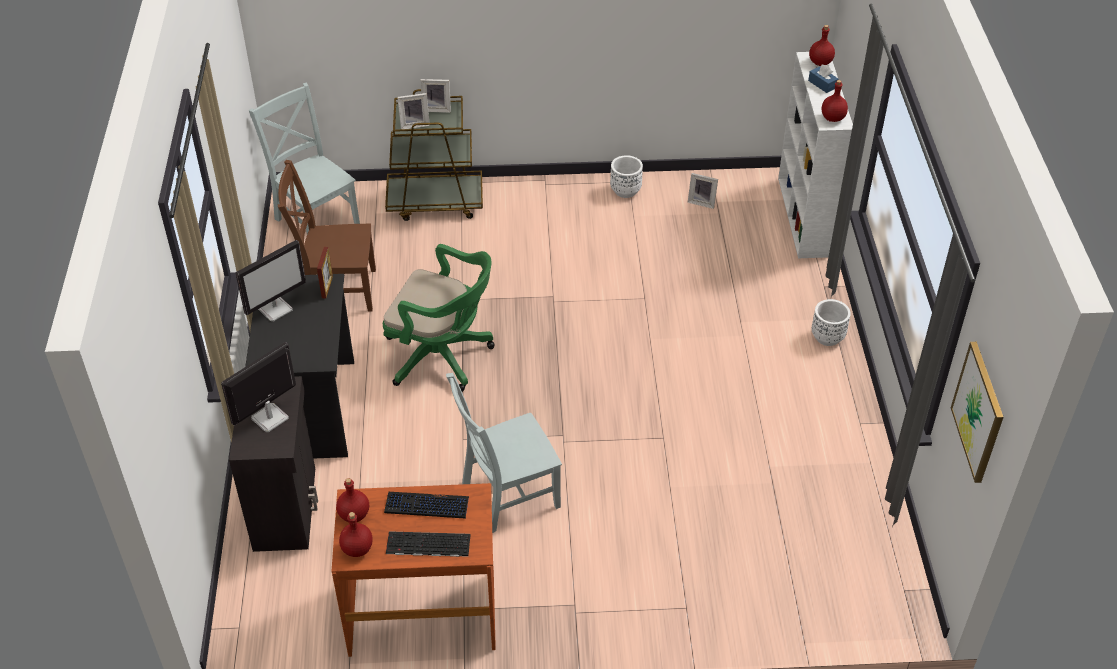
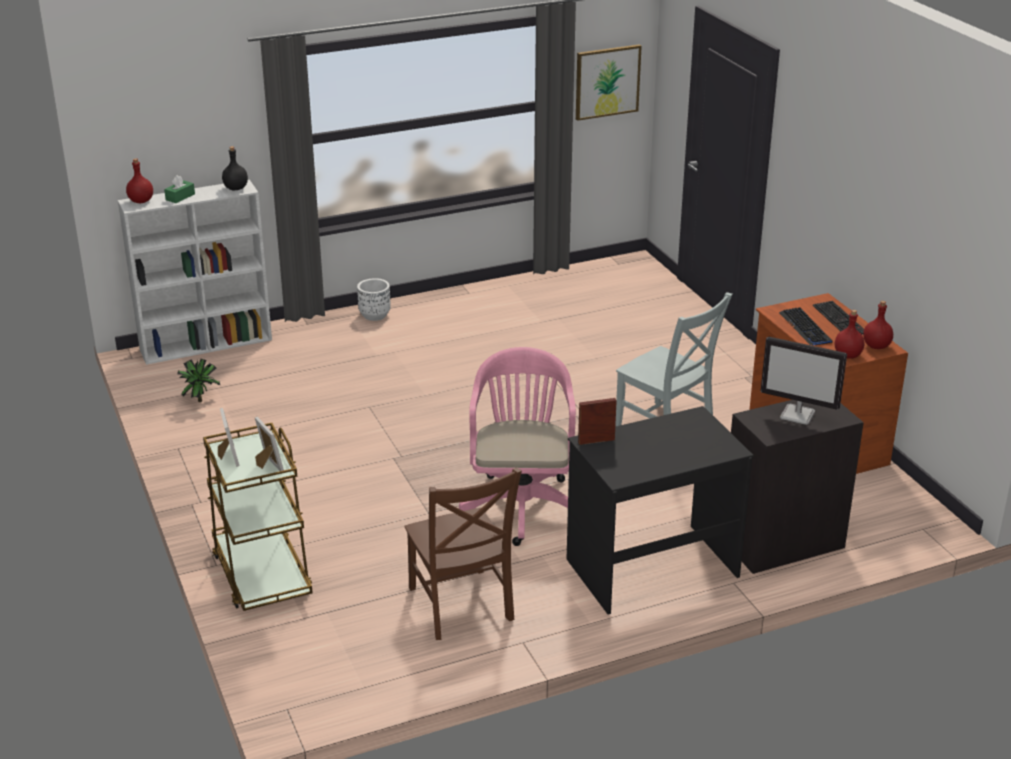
camera: 110 degrees left, 15 degrees down
(276, 309) = (652, 462): monitor -> none
(315, 219) = (336, 667): grey chair -> none
(443, 357) = (521, 503): green office chair -> pink office chair
(625, 191) = (196, 447): white planter -> none
(702, 202) = (200, 399): picture frame -> potted plant
(822, 84) = (180, 197): blue tissue box -> green tissue box
(832, 118) = (236, 188): red bottle -> black bottle

